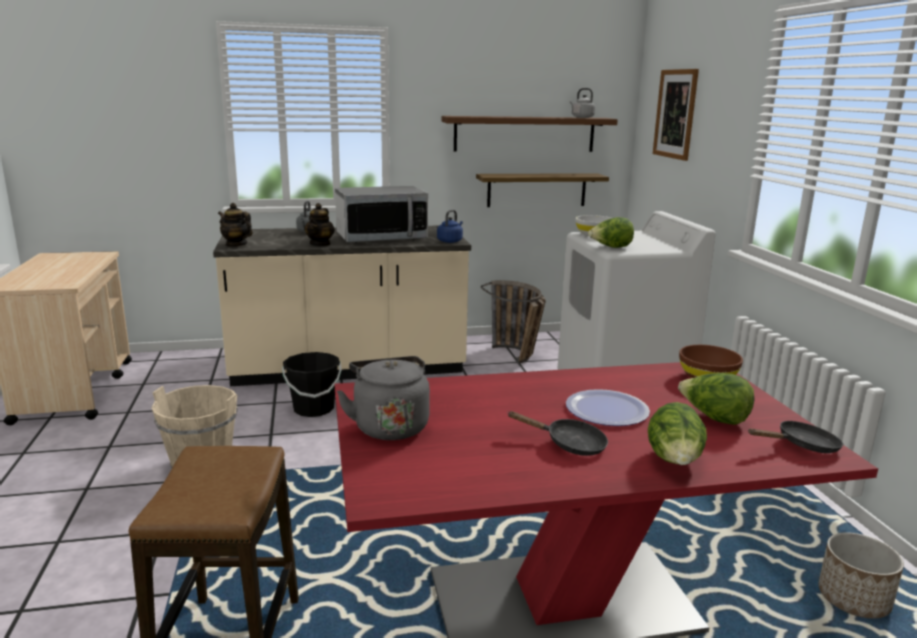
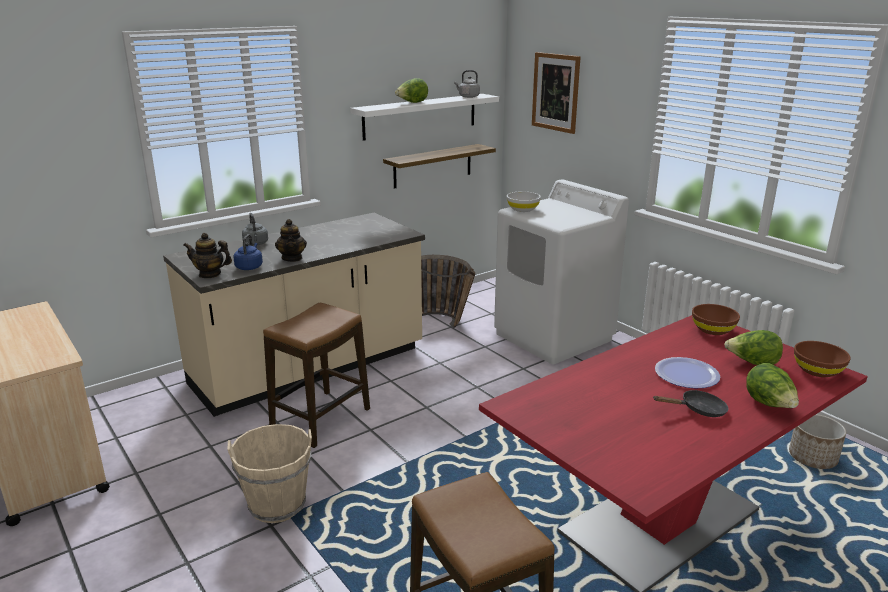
camera: 25 degrees left, 5 degrees up
(313, 409) = (321, 418): black bucket -> stool
(381, 237) = (336, 239): microwave -> none
(389, 425) = (570, 430): grey kettle -> none
(450, 241) = (402, 233): blue kettle -> blue kettle (249, 267)
(524, 134) = (420, 116): brown shelf -> white shelf
(611, 247) = (555, 223): lettuce -> lettuce (412, 103)
(802, 446) = (817, 371): black frying pan -> brown bowl

